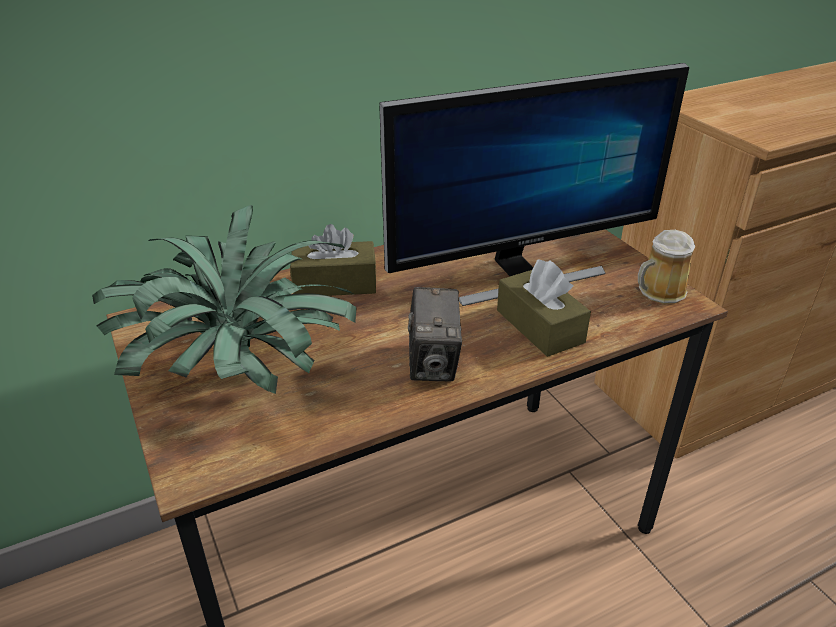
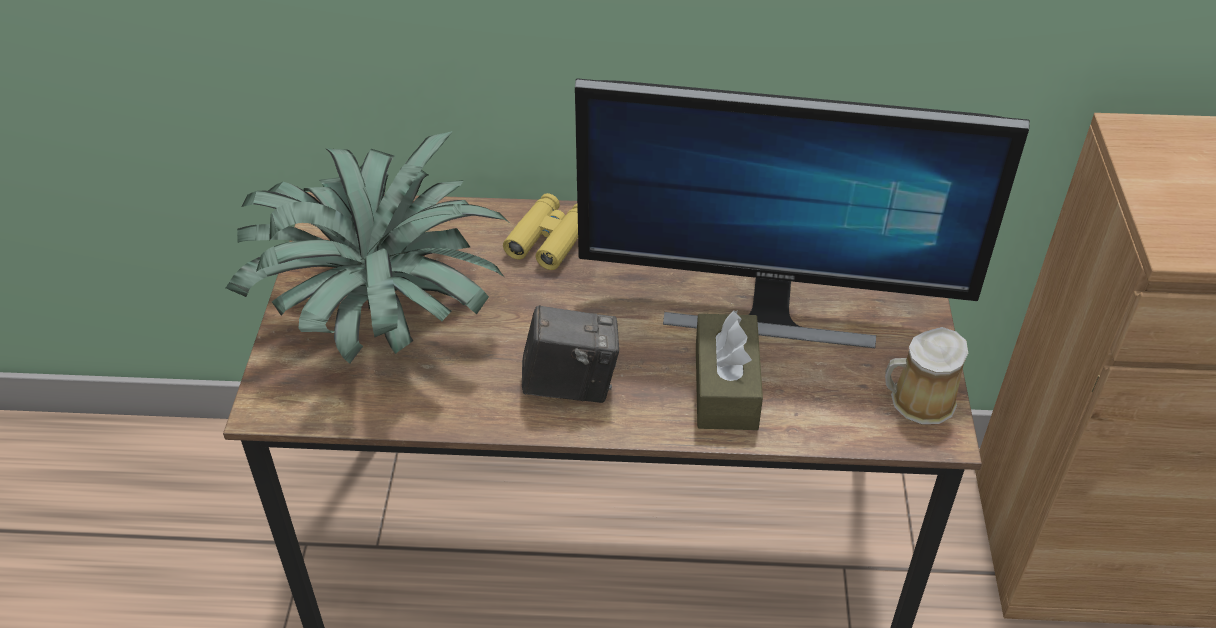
camera: 30 degrees right, 10 degrees up
(335, 284) = (549, 239): brown tissue box -> yellow binoculars
(433, 364) = (570, 384): camera -> camera turned 120 degrees counterclockwise

